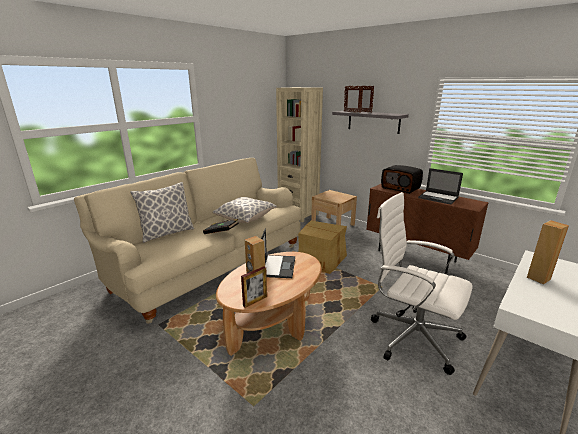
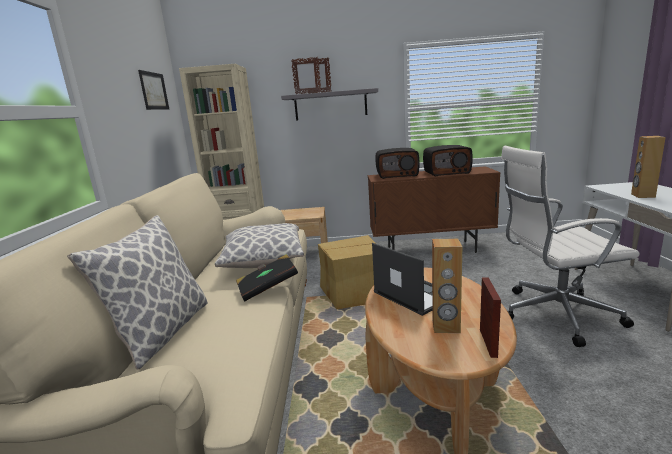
camera: 40 degrees left, 5 degrees down
(261, 101) = (154, 91): none -> picture
(438, 198) = (447, 172): laptop -> radio

